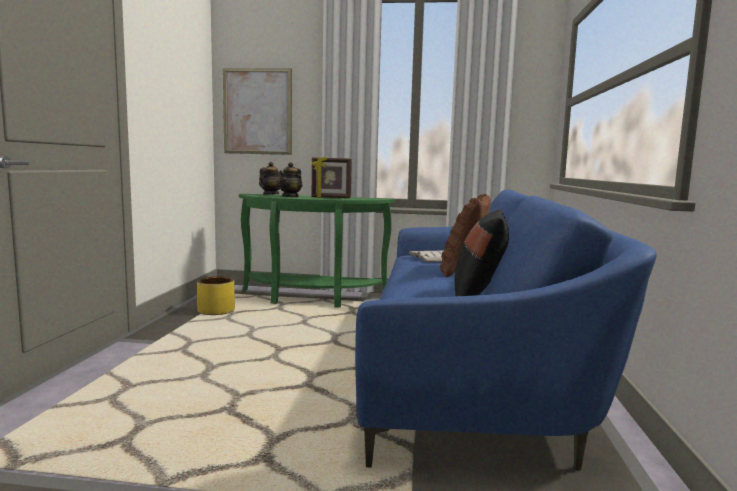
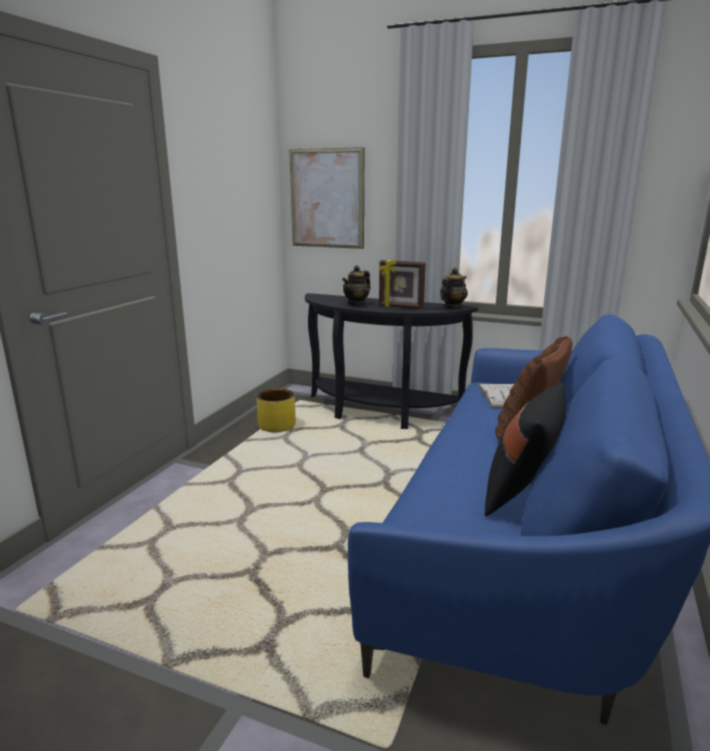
camera: 15 degrees right, 10 degrees up
(270, 194) = (337, 297): teapot -> teapot (452, 307)
(310, 299) = (378, 414): green console table -> black console table

